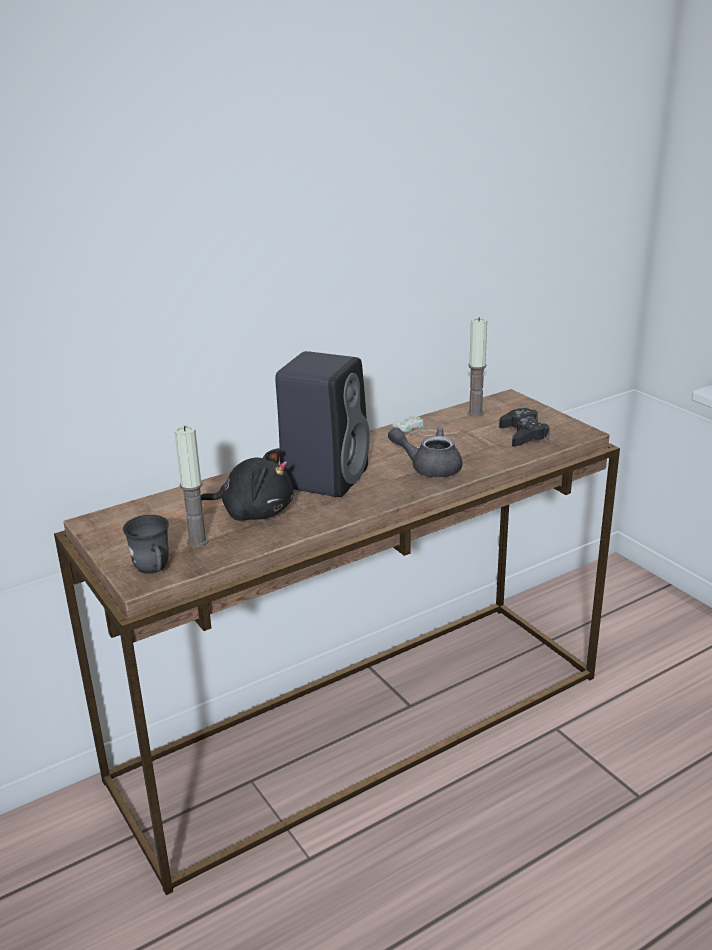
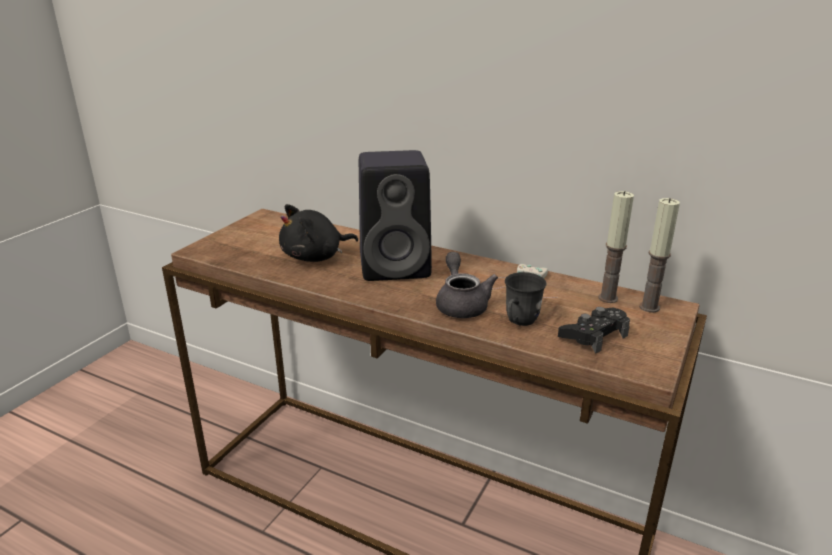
camera: 60 degrees right, 0 degrees up
(154, 570) = (213, 249): grey mug -> grey mug (519, 322)
(197, 541) = (260, 251): candle -> candle (649, 307)
(253, 512) = (315, 257): black plush toy -> black plush toy turned 75 degrees clockwise

